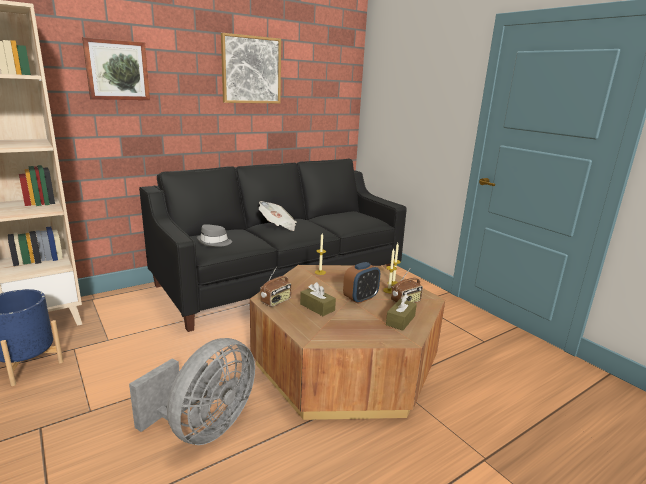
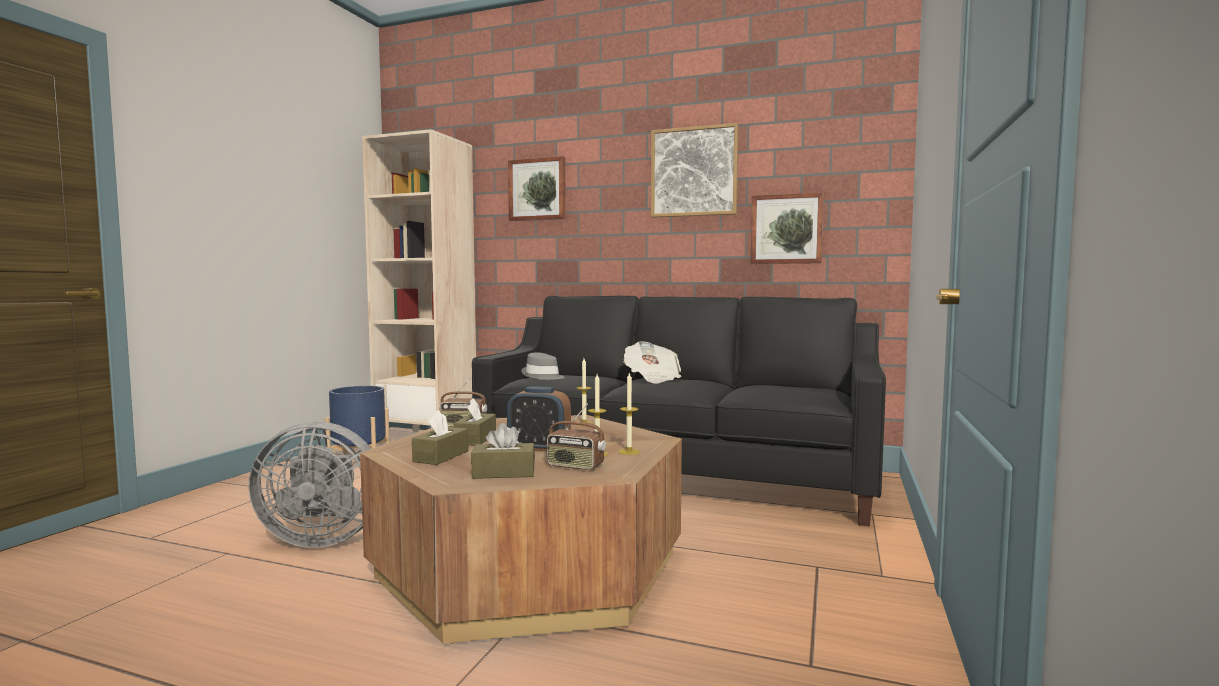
camera: 55 degrees right, 15 degrees down
(305, 114) = (786, 229): none -> picture
(346, 326) = (441, 456): none -> brown tissue box

